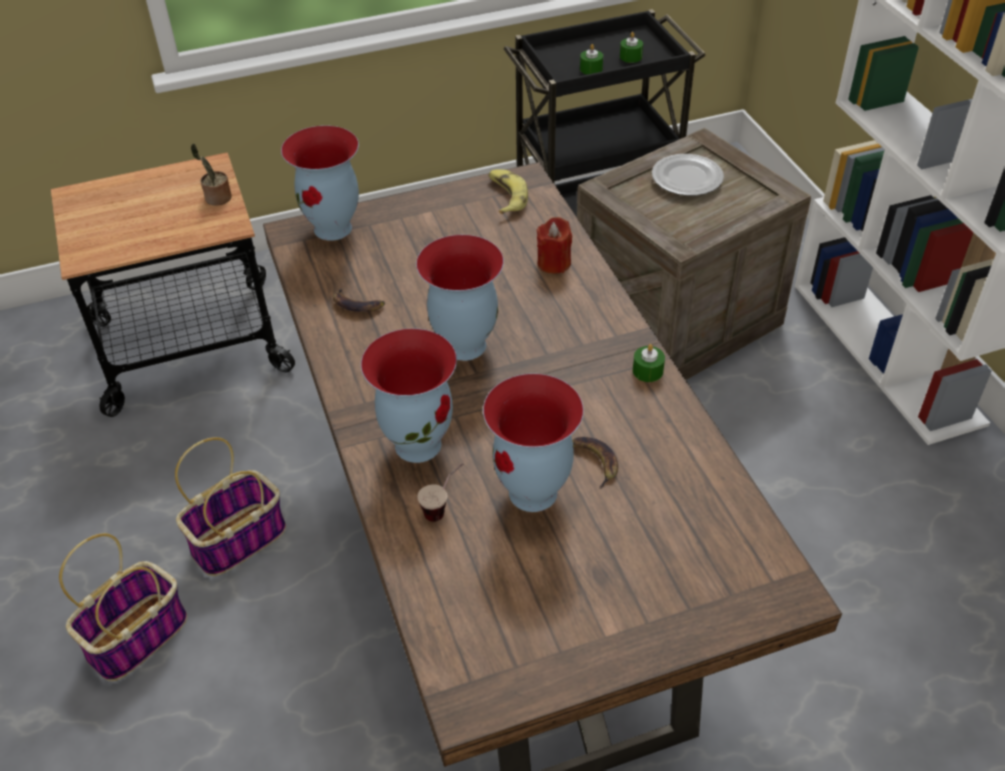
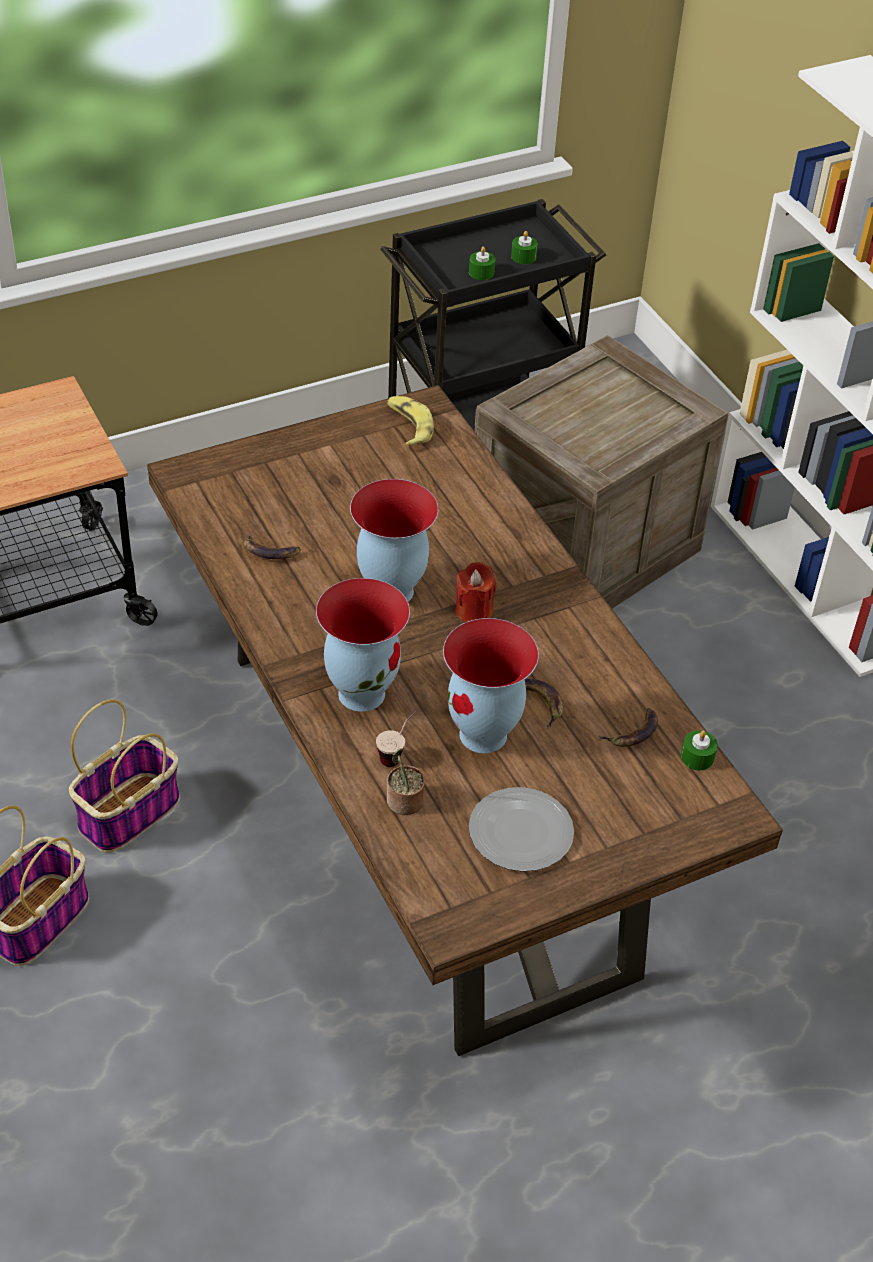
camera: 10 degrees left, 0 degrees up
(217, 199) = (75, 432): potted plant -> potted plant (403, 802)
(334, 228) = (227, 467): vase -> none
(554, 263) = (470, 499): red candle -> red candle (474, 611)
(647, 371) = (580, 610): green candle -> green candle (697, 757)
(687, 177) = (595, 394): plate -> plate (521, 831)
(689, 497) = (633, 732): none -> banana

